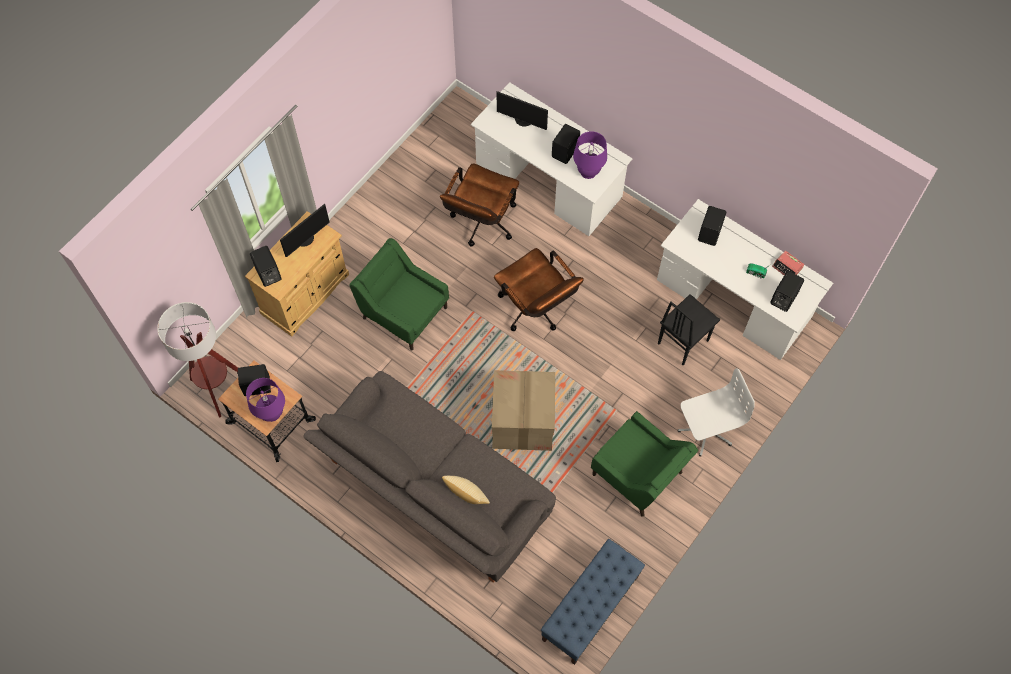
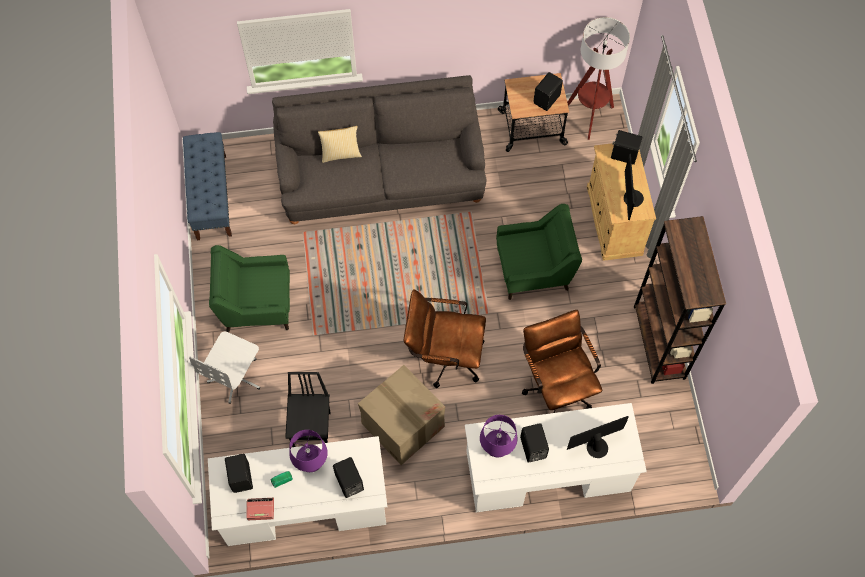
camera: 135 degrees right, 0 degrees up
(271, 413) = (517, 93): purple table lamp -> purple table lamp (311, 462)
(381, 189) = (659, 342): none -> brown bookcase
(522, 422) = (370, 269): cardboard box -> cardboard box (402, 424)

